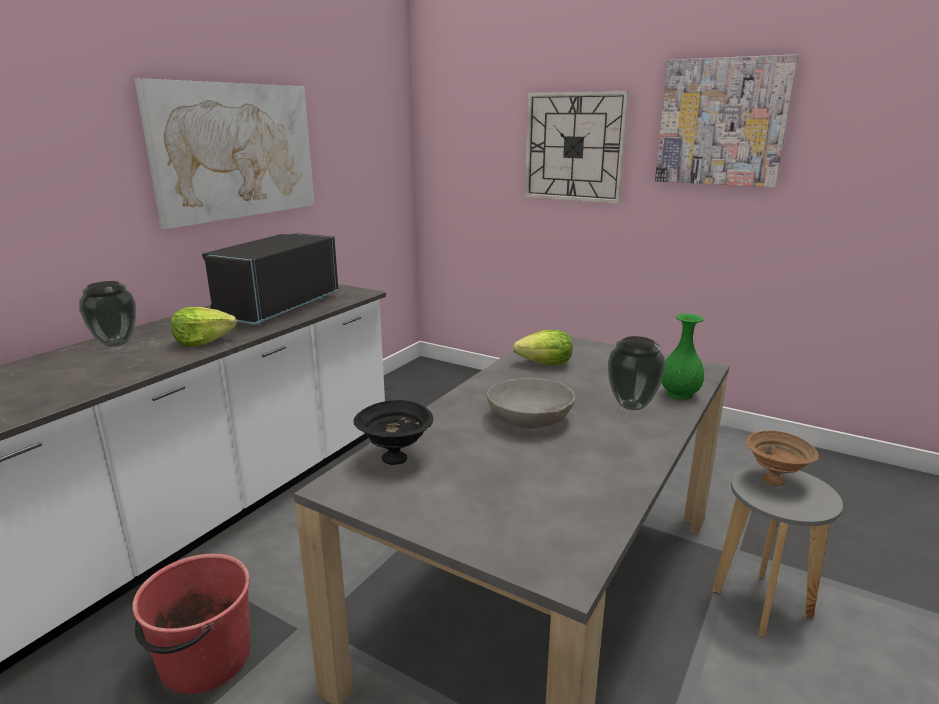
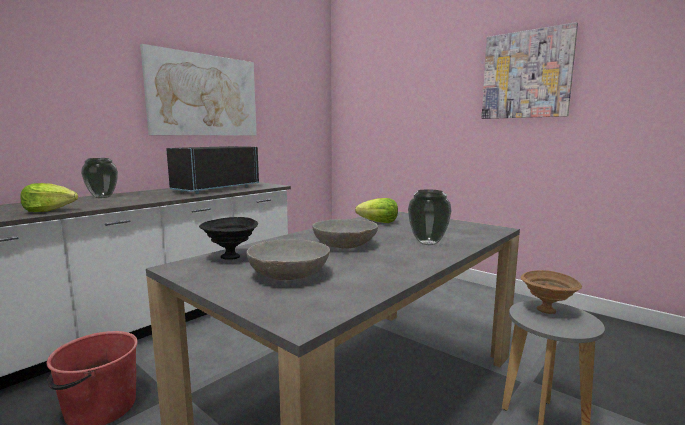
camera: 10 degrees right, 10 degrees down
(203, 341) = (153, 198): lettuce -> lettuce (49, 210)
(497, 488) = (289, 274): none -> grey bowl
(574, 147) = (428, 101): wall clock -> none
(680, 394) = (470, 239): green vase -> none

